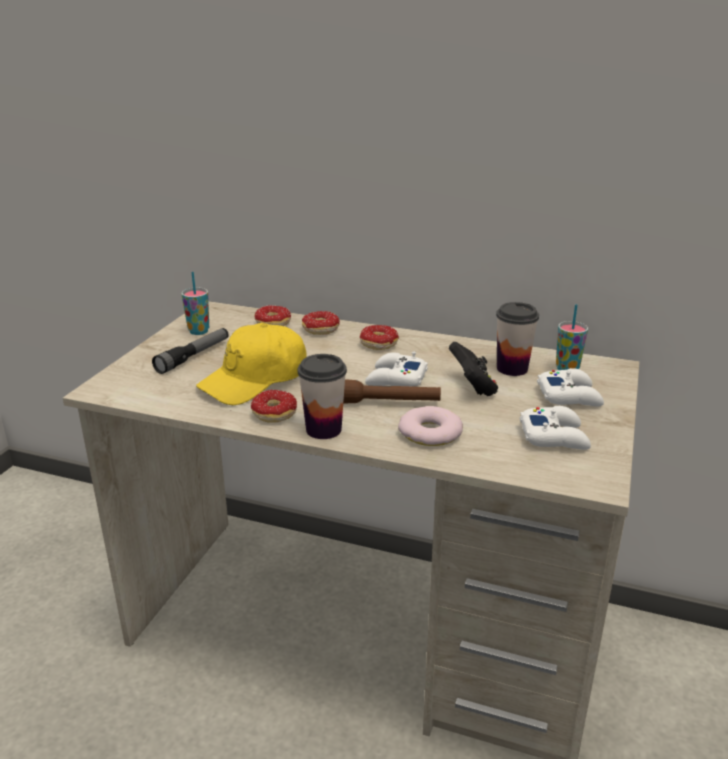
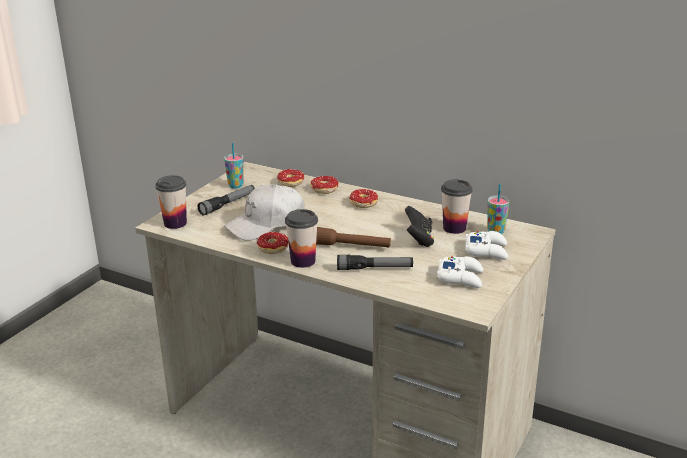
camera: 10 degrees right, 0 degrees up
(122, 387) = (175, 223): none -> cup
(255, 380) = (266, 224): yellow cap -> white cap
(395, 379) = (365, 230): white game controller -> none
(430, 433) = (375, 268): donut -> flashlight

